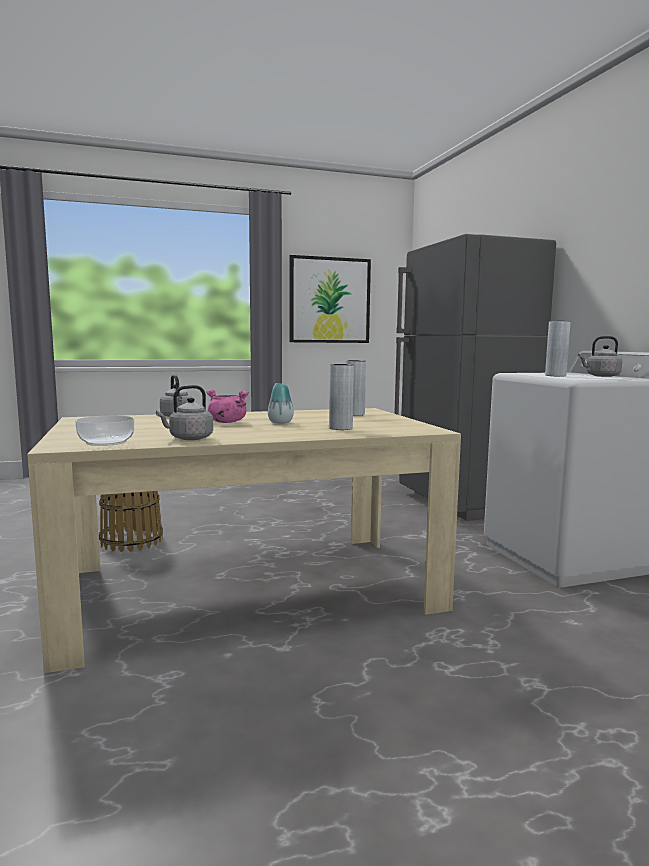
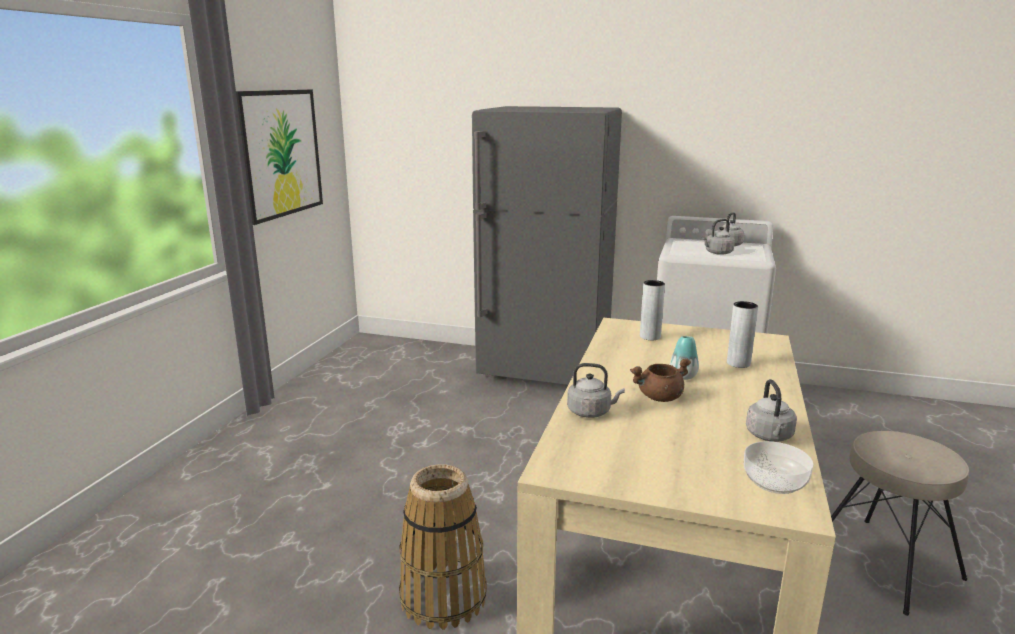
camera: 55 degrees left, 10 degrees up
(226, 422) = (659, 397): pink cooking pot -> brown cooking pot
(364, 695) = (885, 562): none -> beige stool
(555, 375) = (717, 253): grey vase -> grey kettle

